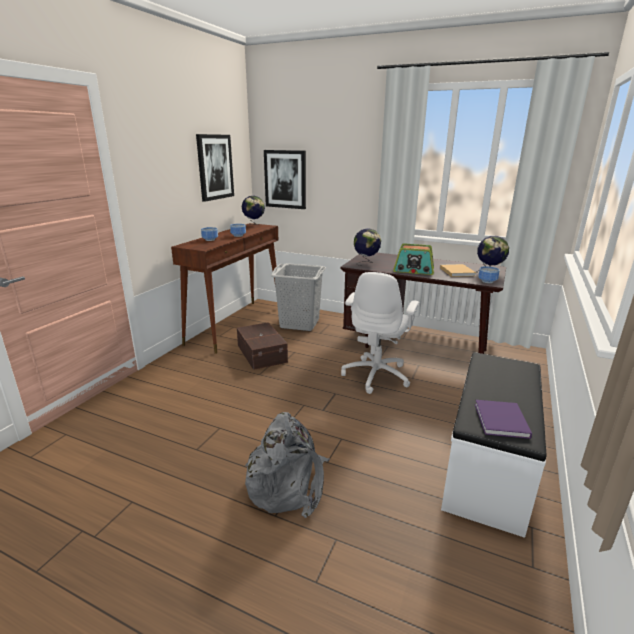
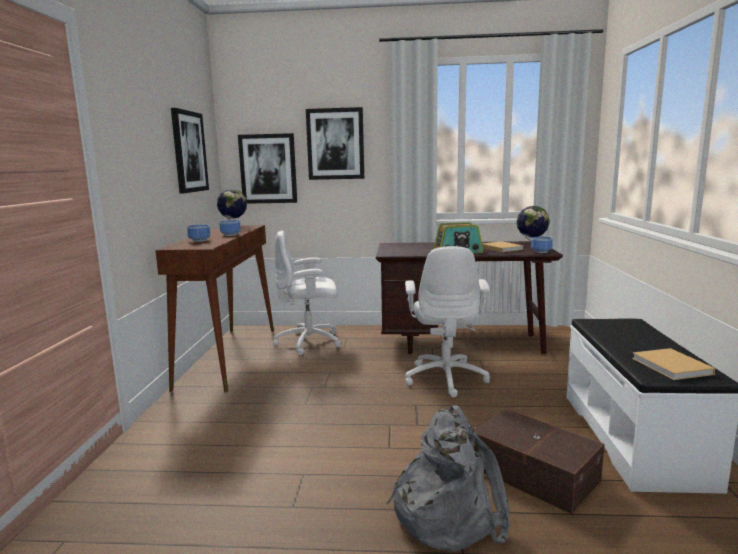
camera: 20 degrees left, 10 degrees down
(262, 353) = (290, 380): brown storage box -> brown storage box (534, 472)
(299, 323) = (310, 342): grey laundry basket -> white office chair
(338, 161) = (335, 144): none -> picture
(366, 263) = (399, 251): globe -> none
(501, 421) = (673, 367): purple book -> beige book

